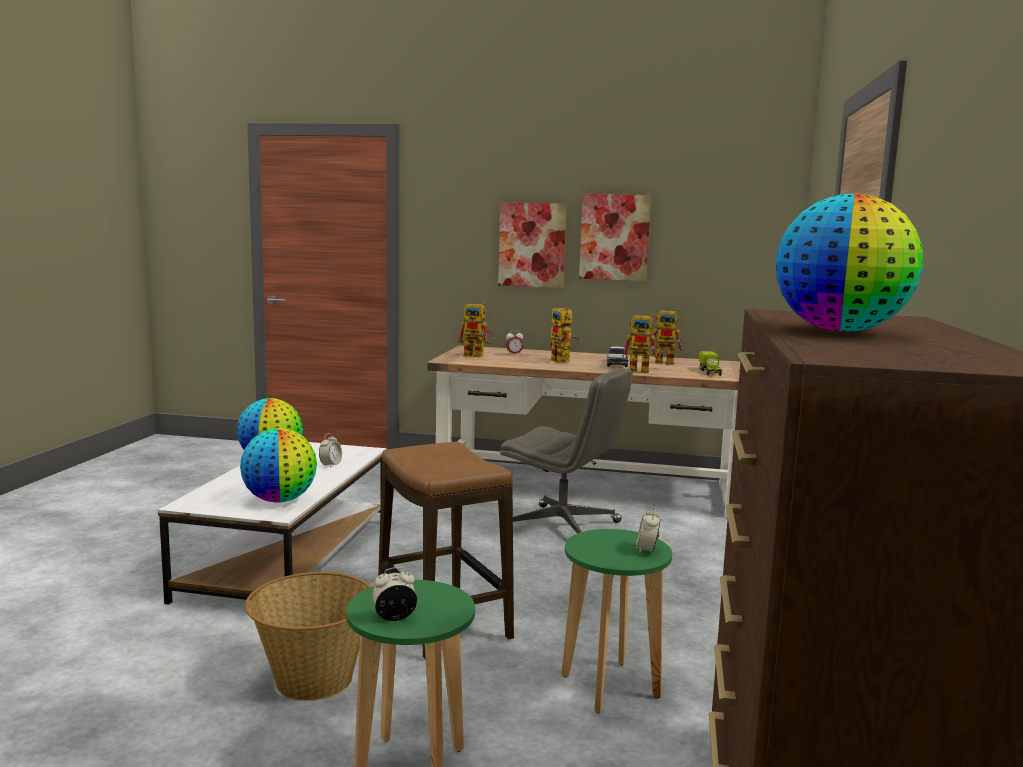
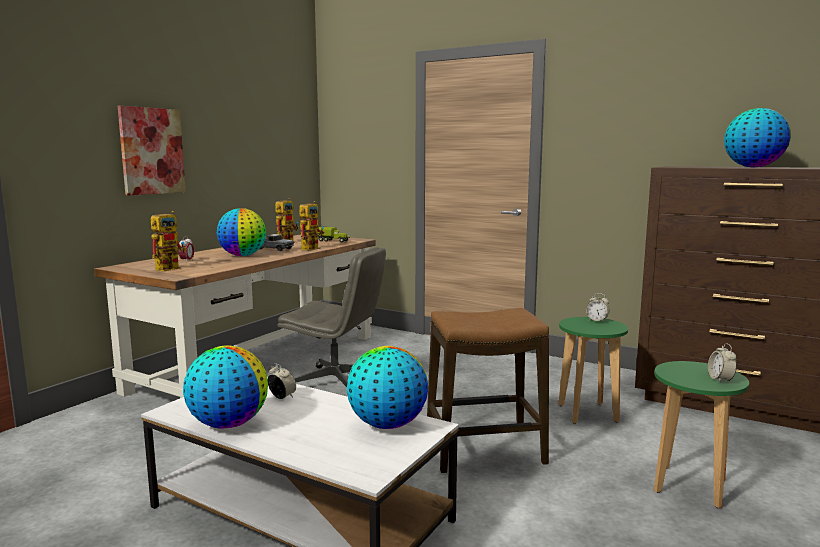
camera: 70 degrees left, 0 degrees up
(312, 680) = (572, 515): basket -> none
(563, 361) = (243, 255): toy robot -> globe
(563, 527) = (336, 383): grey office chair -> grey office chair turned 60 degrees clockwise
(614, 237) = (216, 142): picture -> none

